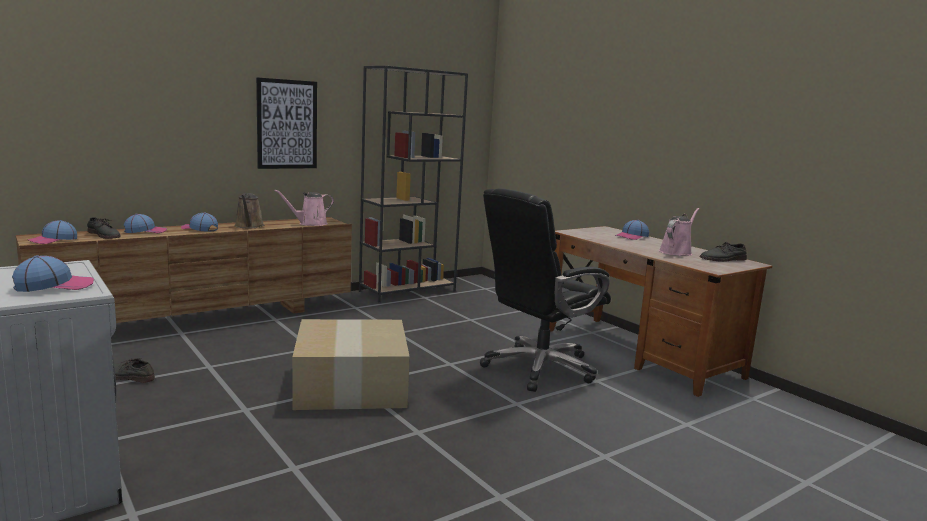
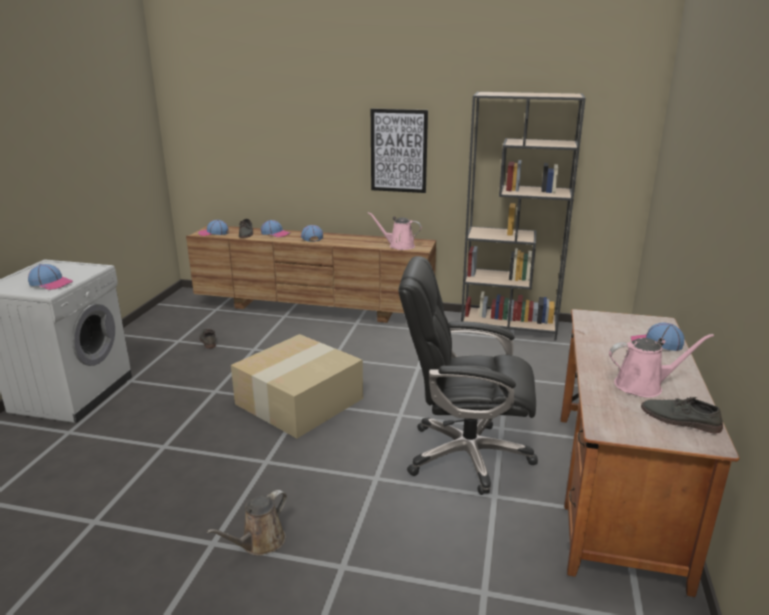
camera: 50 degrees right, 10 degrees up
(249, 226) = (348, 240): brown watering can -> brown watering can (259, 543)

